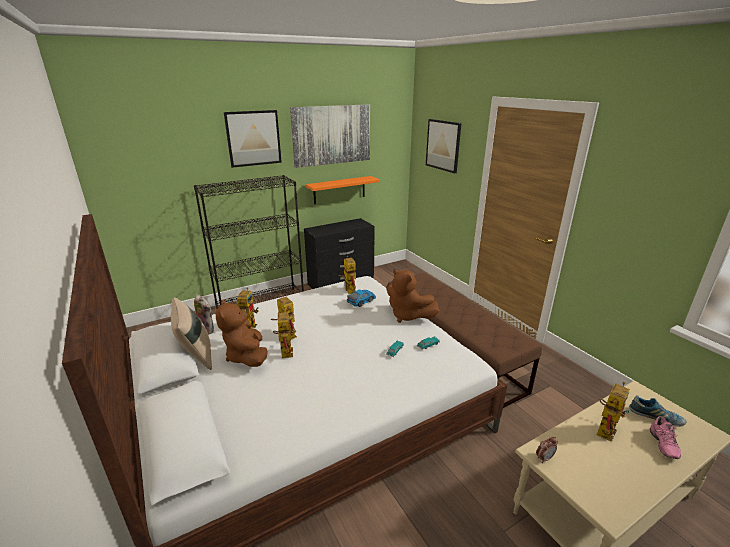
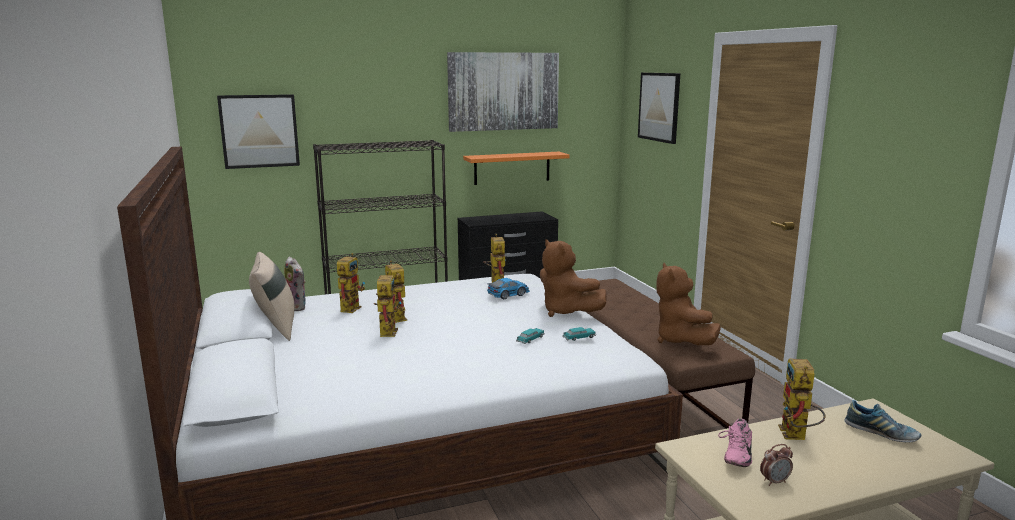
camera: 10 degrees right, 10 degrees down
(246, 356) = (337, 332): brown plush toy -> brown plush toy (681, 340)
(253, 138) = (396, 89): picture -> picture (259, 131)
(544, 458) = (690, 453): alarm clock -> alarm clock (774, 482)
(605, 428) = (796, 436): toy robot -> toy robot turned 135 degrees clockwise
(661, 445) = (872, 458): pink shoe -> pink shoe (735, 456)

